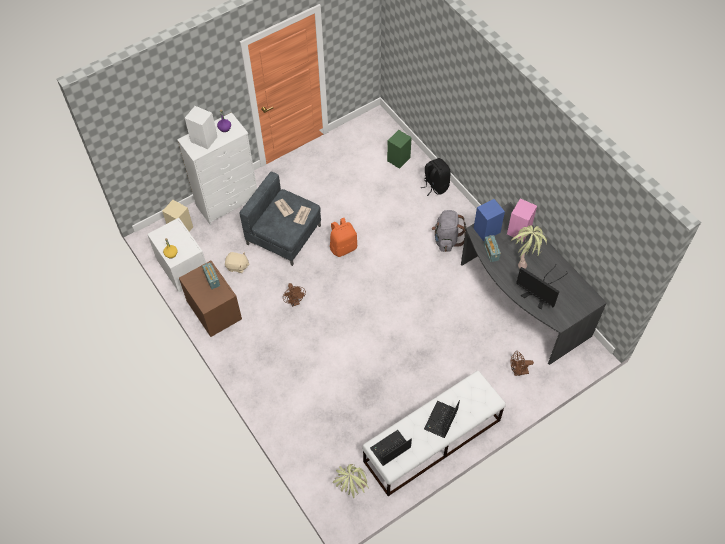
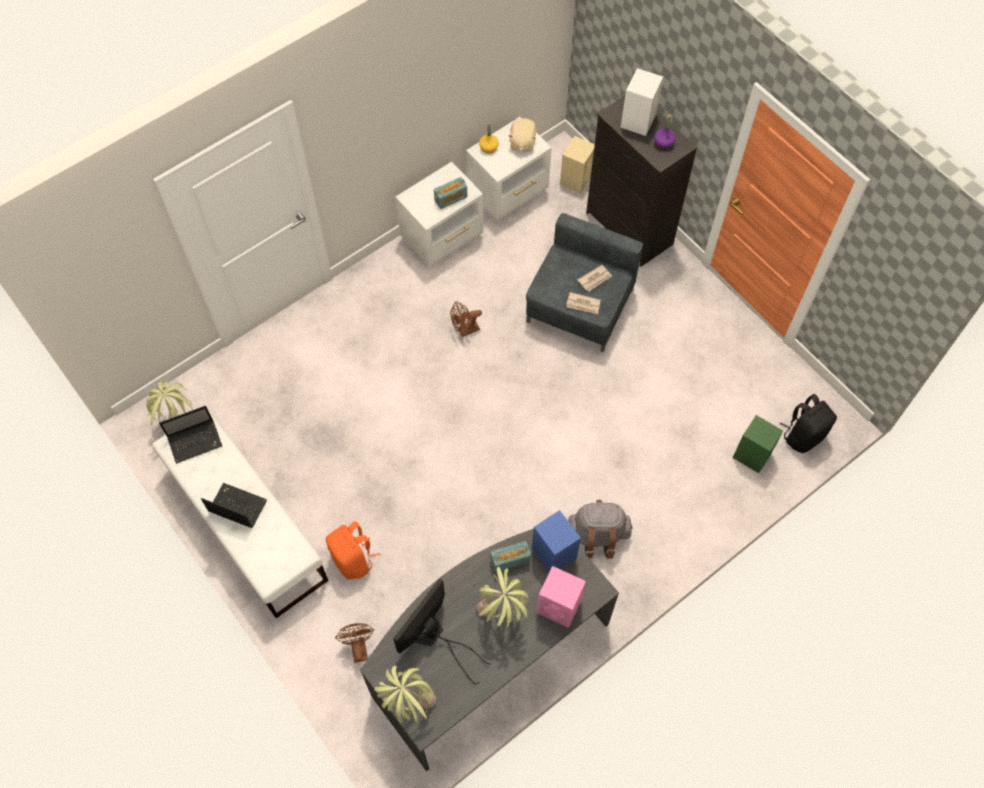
camera: 85 degrees right, 5 degrees up
(215, 312) = (443, 237): brown nightstand -> white nightstand
(228, 202) = (629, 229): white dresser -> black dresser
(237, 266) = (519, 254): beige plush toy -> beige plush toy (522, 142)
(343, 247) = (566, 386): orange backpack -> orange backpack (353, 559)
(390, 449) = (196, 441): laptop -> laptop turned 105 degrees clockwise
(435, 186) = (704, 514): black backpack -> black backpack (803, 435)
(581, 307) = (409, 706): none -> potted plant

